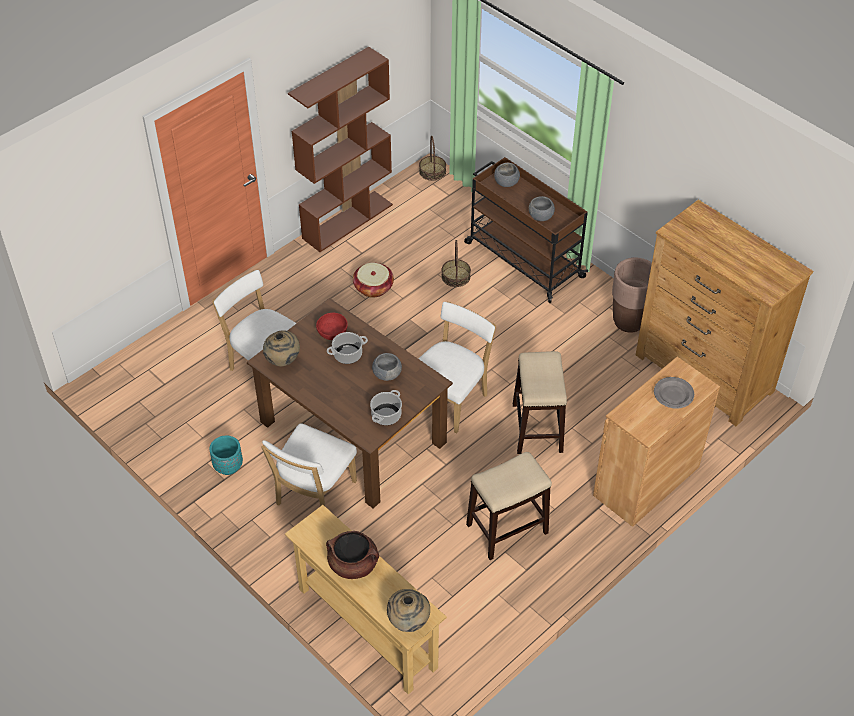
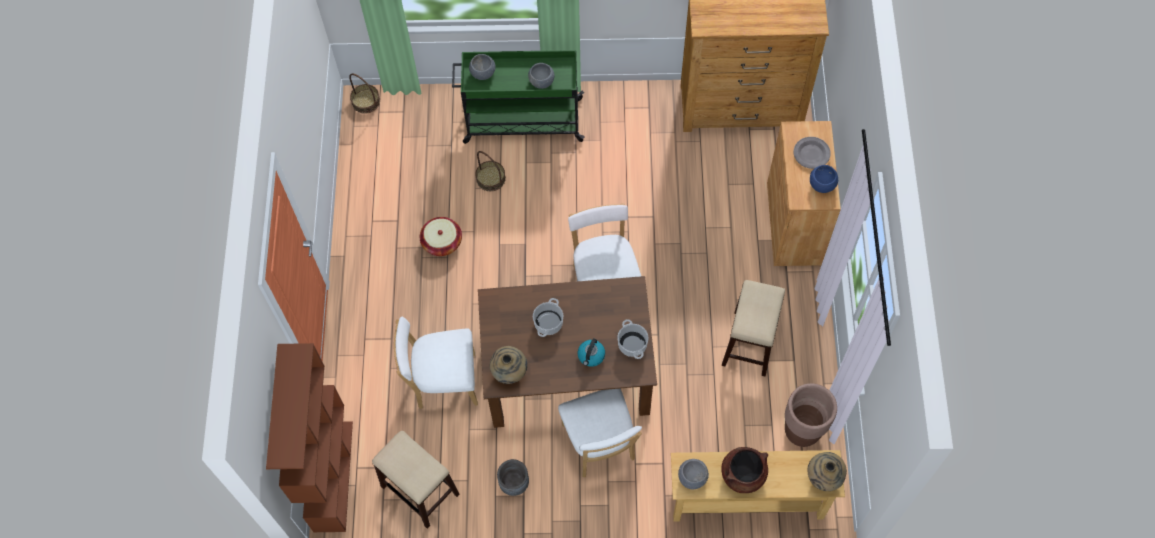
camera: 45 degrees left, 15 degrees up
(228, 466) = (514, 483): turquoise planter -> grey planter
(332, 332) = (515, 315): red bowl -> none
(347, 221) = (352, 202): brown bookcase -> brown bookcase (332, 475)
(349, 398) = (591, 356): none -> kettle
(387, 374) = (594, 312): grey bowl -> grey bowl (692, 477)
(523, 259) = (521, 121): brown cart -> green cart
(537, 427) = (683, 248): stool -> stool (419, 490)
(628, 321) = (650, 108): brown planter -> brown planter (802, 431)
(655, 420) = (822, 184): none -> blue bowl

